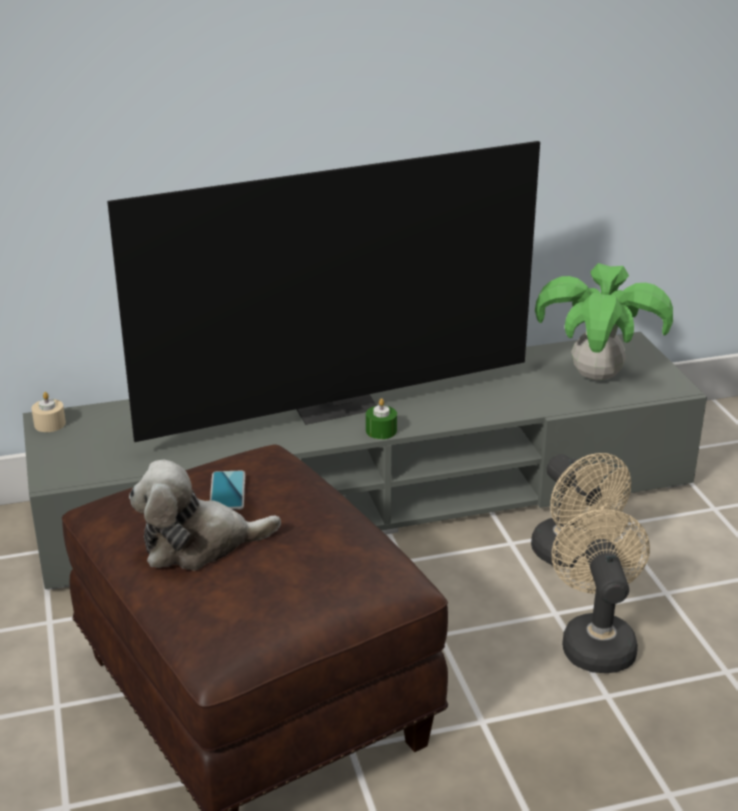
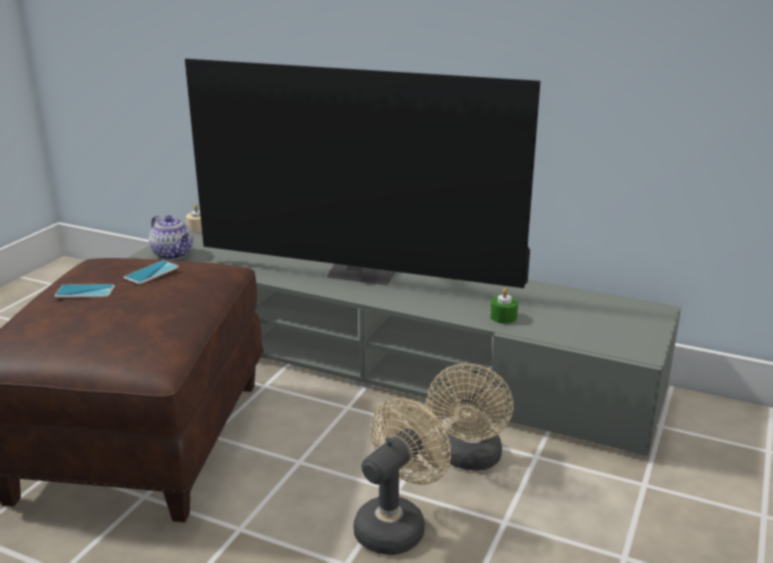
camera: 40 degrees right, 5 degrees down
(84, 468) = (174, 254): none -> teapot
(198, 544) = (85, 292): plush toy -> phone
(381, 431) = (365, 297): green candle -> green candle (503, 317)
(595, 375) = (585, 321): potted plant -> none

